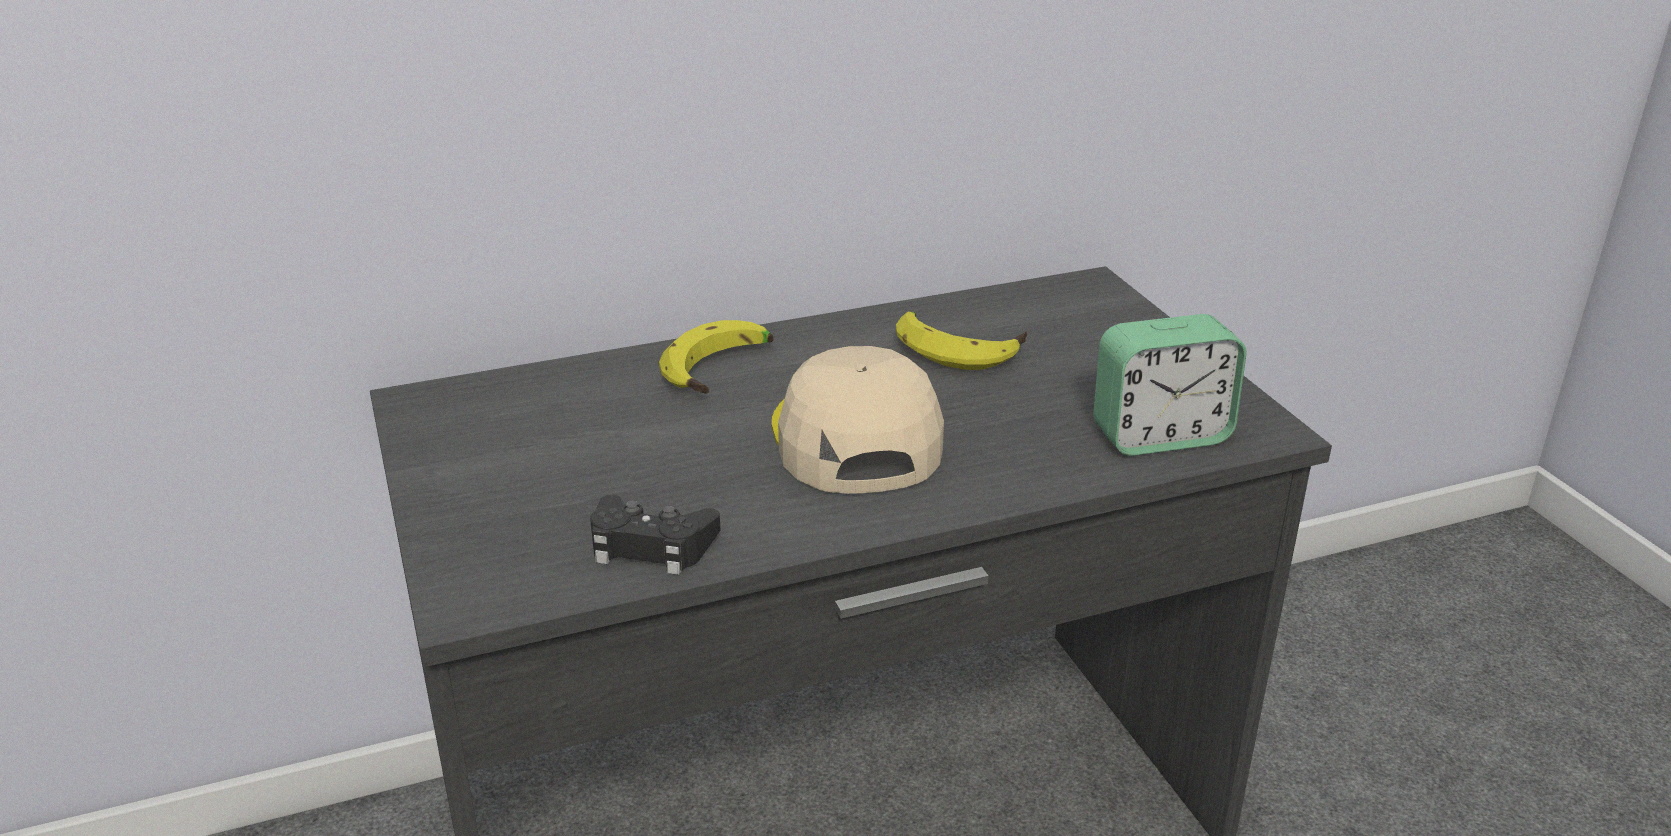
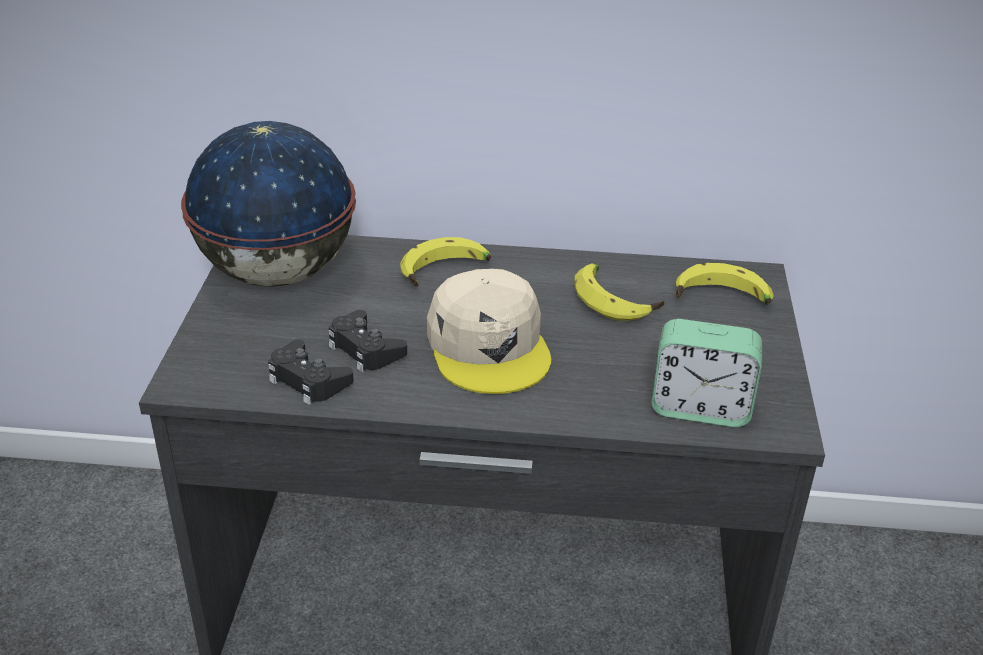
camera: 25 degrees right, 5 degrees up
(486, 430) = (276, 273): none -> globe
(695, 486) = (365, 349): none -> black game controller
(854, 438) = (489, 346): beige cap -> beige cap turned 150 degrees clockwise
(1076, 318) = (721, 300): none -> banana

